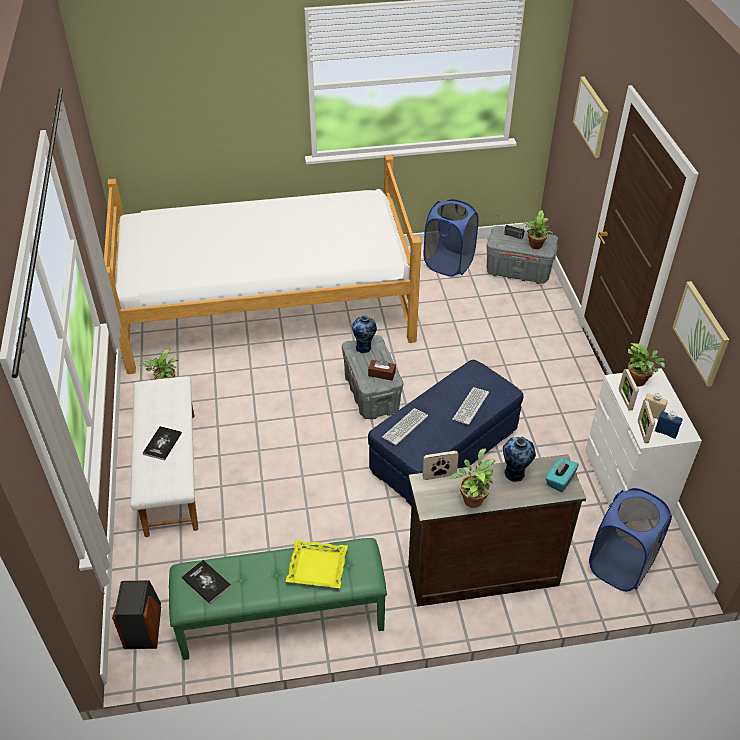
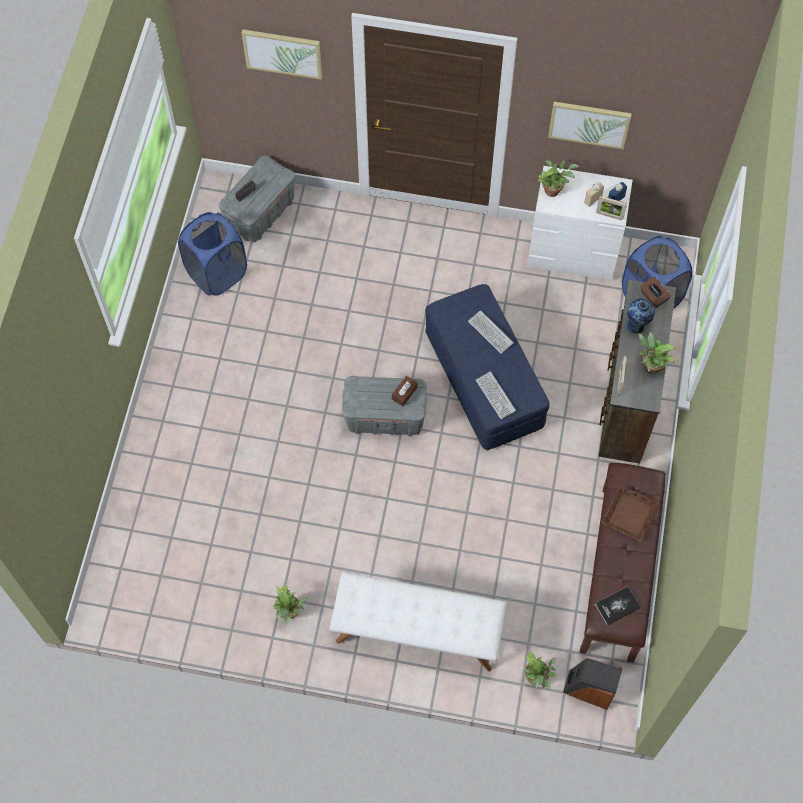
camera: 70 degrees left, 20 degrees up
(162, 444) = (435, 614): book -> none
(267, 308) = (209, 479): bed -> none
(281, 619) = (618, 573): green bench -> brown bench
(317, 567) = (630, 515): yellow tray -> brown tray
(364, 347) = (361, 396): vase -> none
(535, 246) = (273, 182): potted plant -> potted plant (537, 678)
(559, 480) = (653, 297): turquoise tissue box -> brown tissue box
(625, 400) = (570, 210): picture frame -> none

